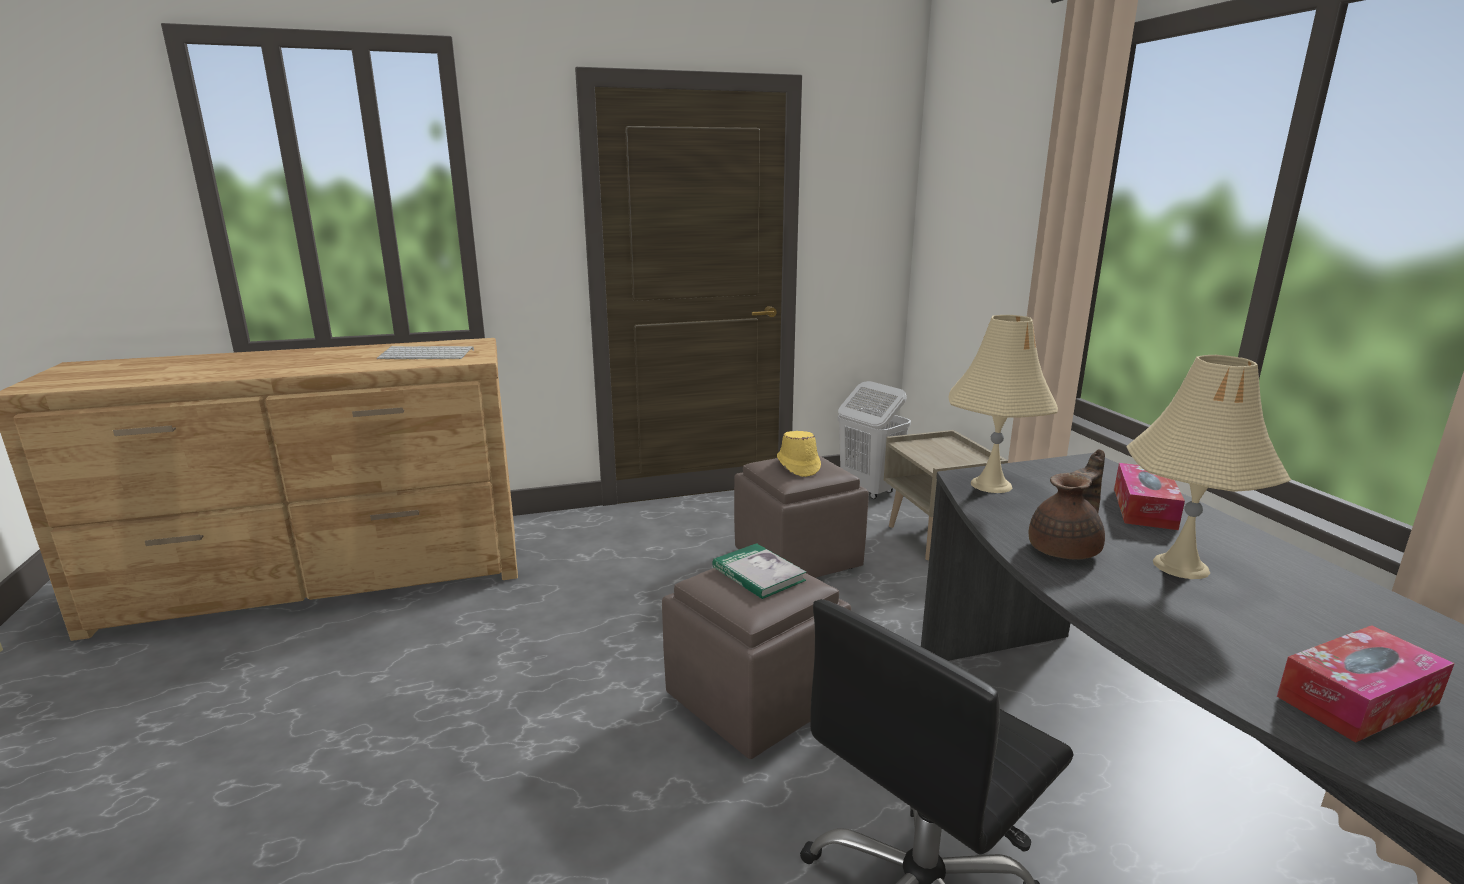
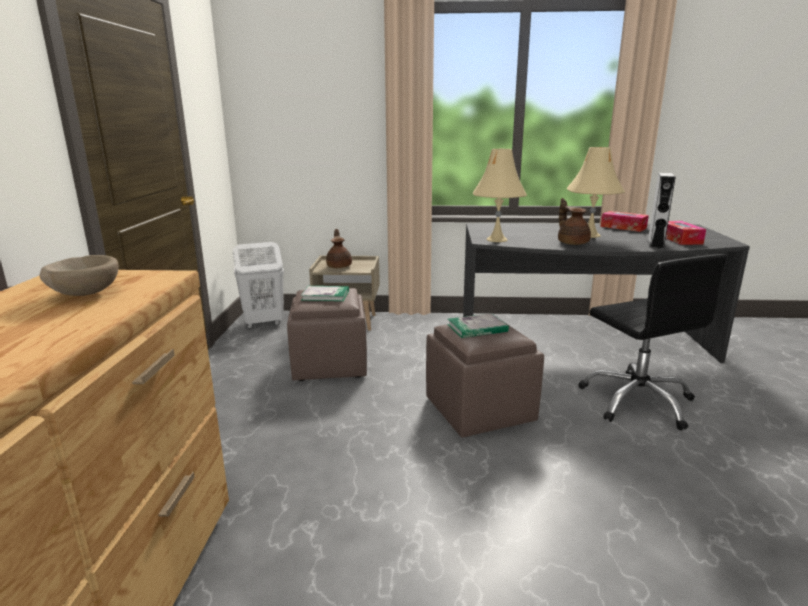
camera: 70 degrees left, 0 degrees up
(428, 354) = (85, 293): keyboard -> beige bowl
(798, 466) = (325, 295): yellow hat -> book
(933, 450) = (339, 266): none -> brown teapot
(1144, 508) = (534, 229): tissue box -> tissue box (623, 227)
(1215, 653) = (655, 244): none -> grey speaker

